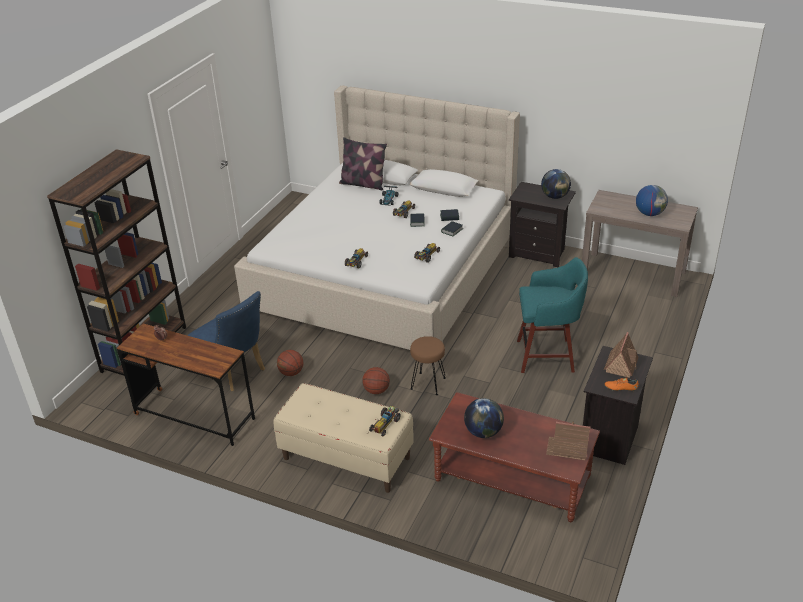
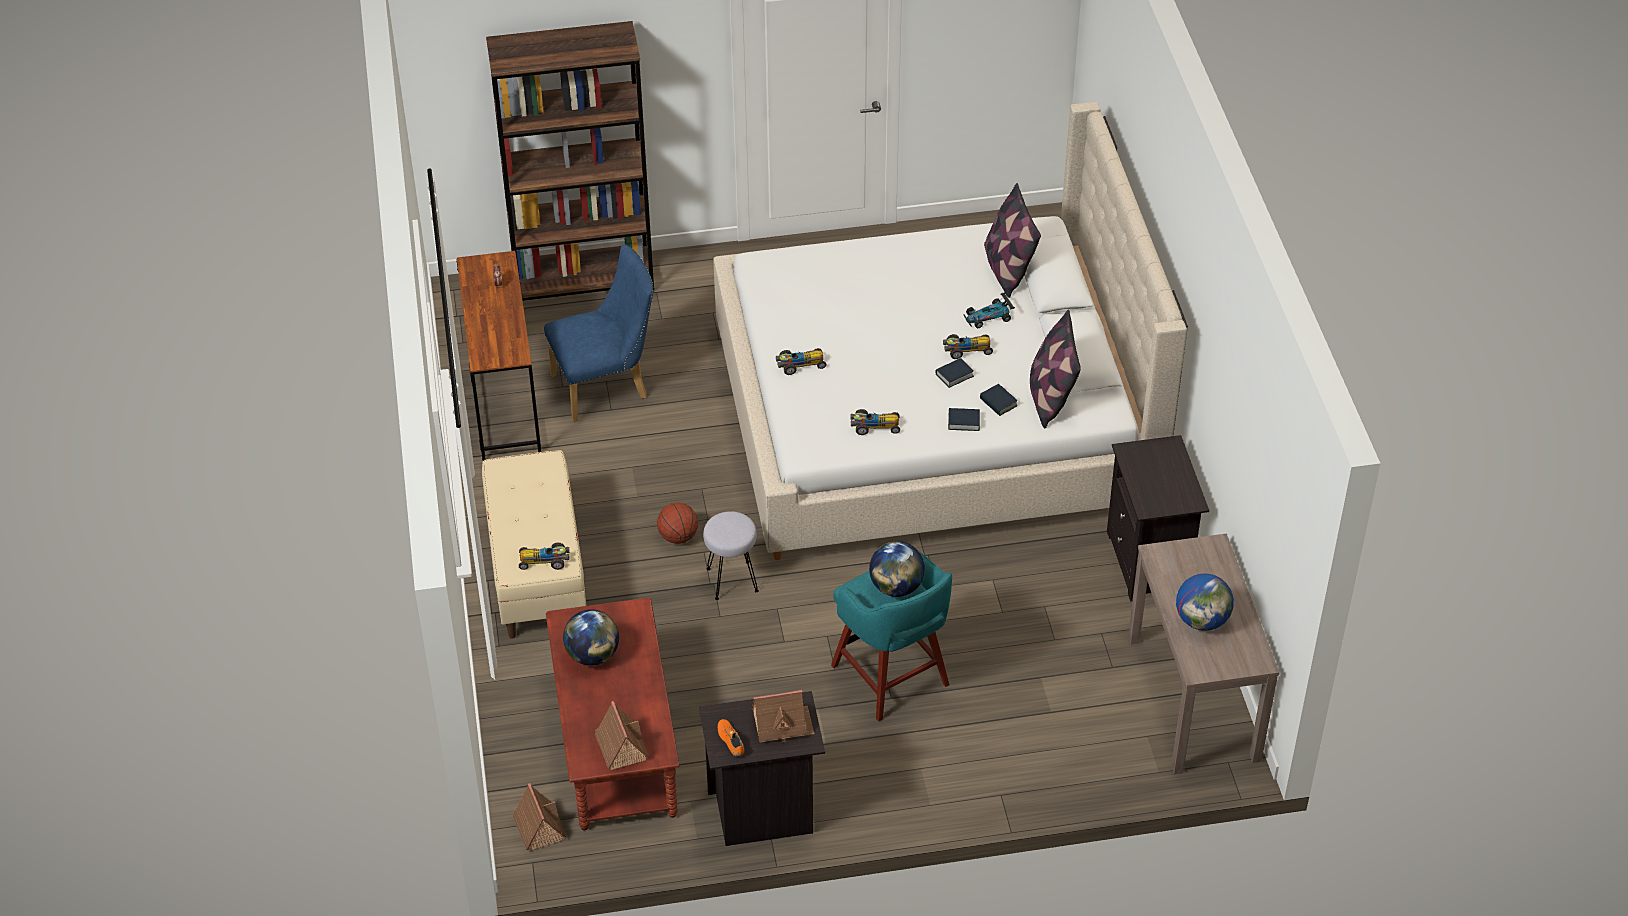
camera: 55 degrees right, 10 degrees up
(234, 372) = (607, 386): blue chair -> blue chair turned 120 degrees counterclockwise
(291, 373) = (648, 438): basketball -> none
(428, 384) = (731, 580): brown stool -> grey stool
(461, 203) = (1050, 397): none -> pillow
(555, 196) = (1168, 493): globe -> globe (896, 587)
(555, 542) = (538, 826): none -> toy house

